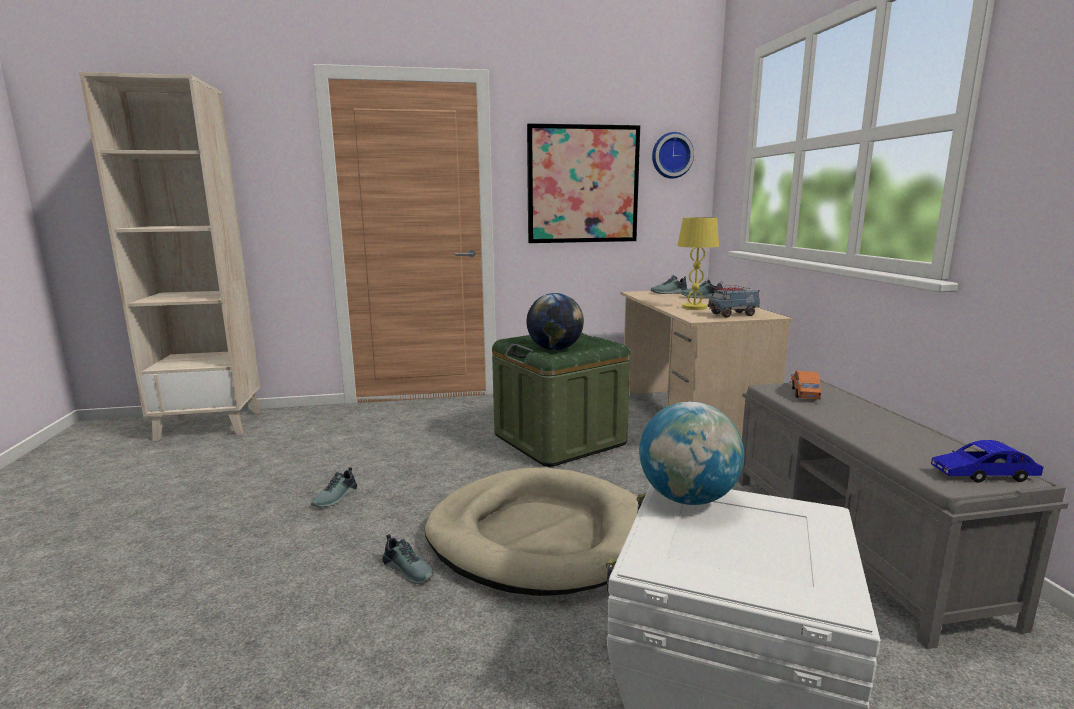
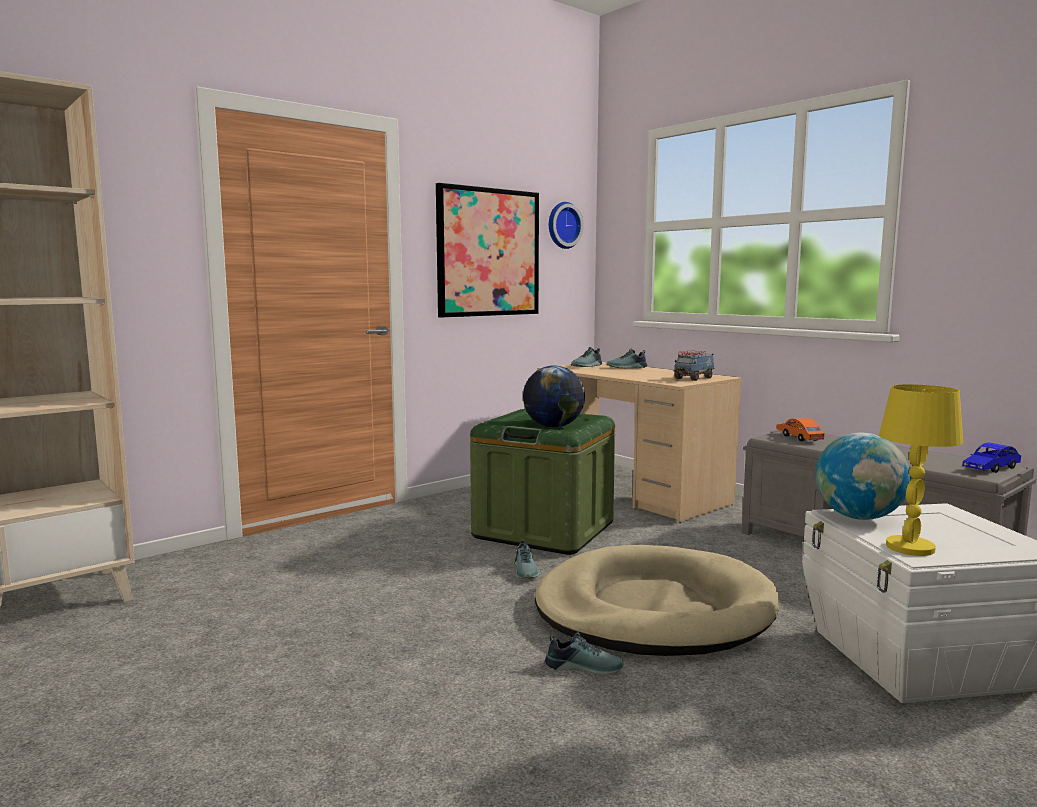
camera: 30 degrees left, 5 degrees down
(336, 498) = (395, 631): shoe -> shoe (526, 571)
(694, 307) = (646, 375): yellow table lamp -> yellow table lamp (909, 547)

